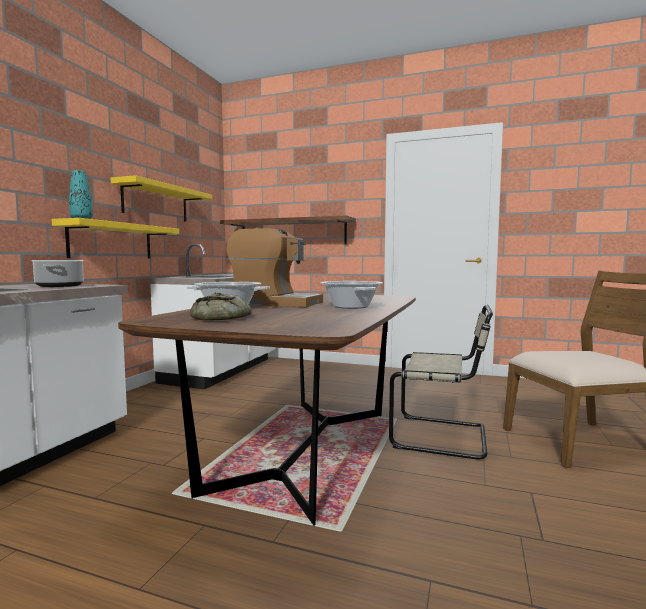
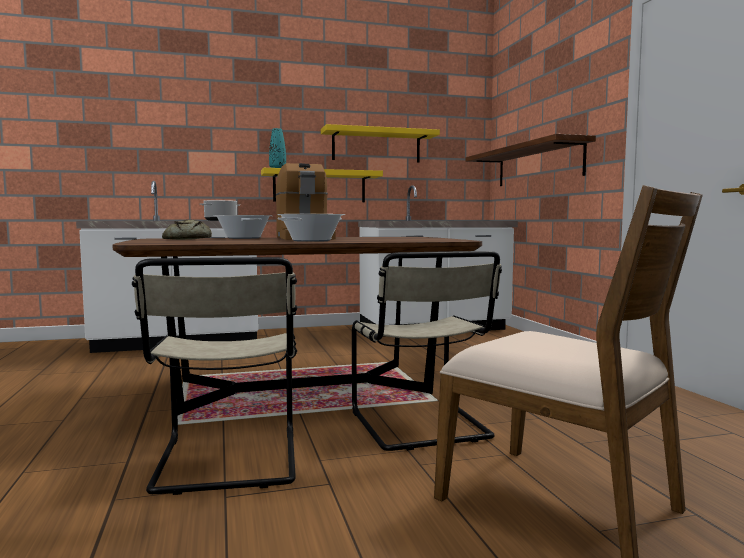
camera: 55 degrees right, 0 degrees up
(469, 523) = (227, 463): none -> beige chair

